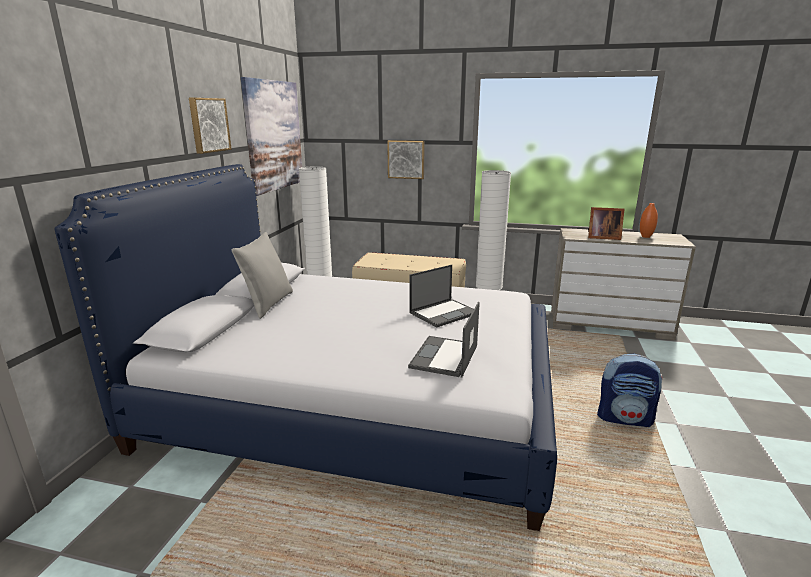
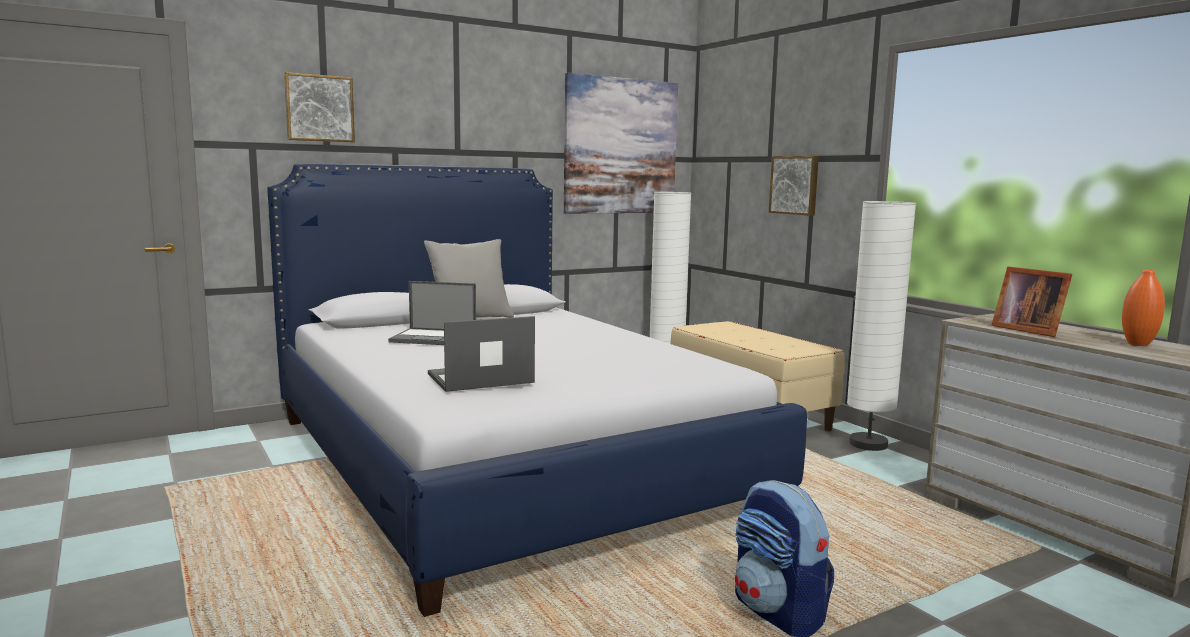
camera: 45 degrees right, 10 degrees down
(208, 125) = (497, 122): picture -> picture (319, 108)
(444, 313) = (599, 361): laptop -> laptop (435, 338)

